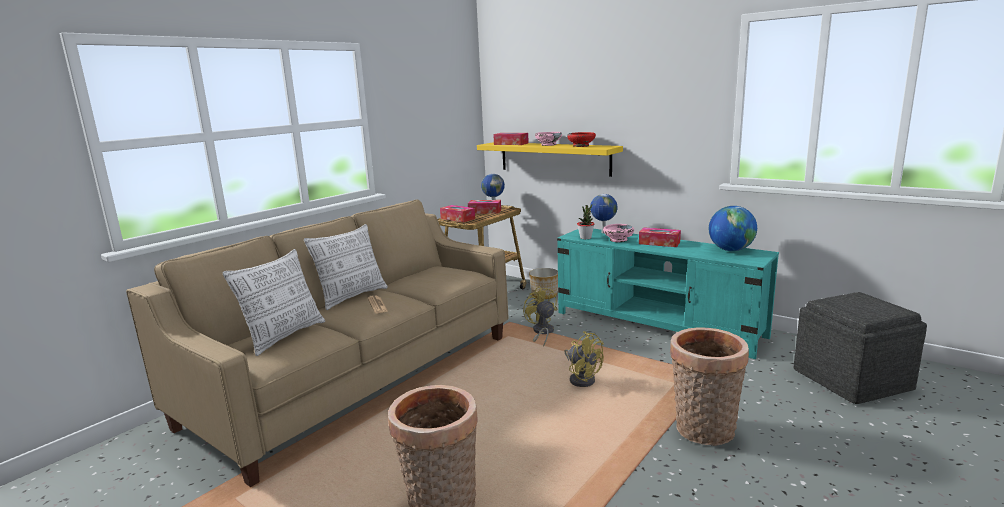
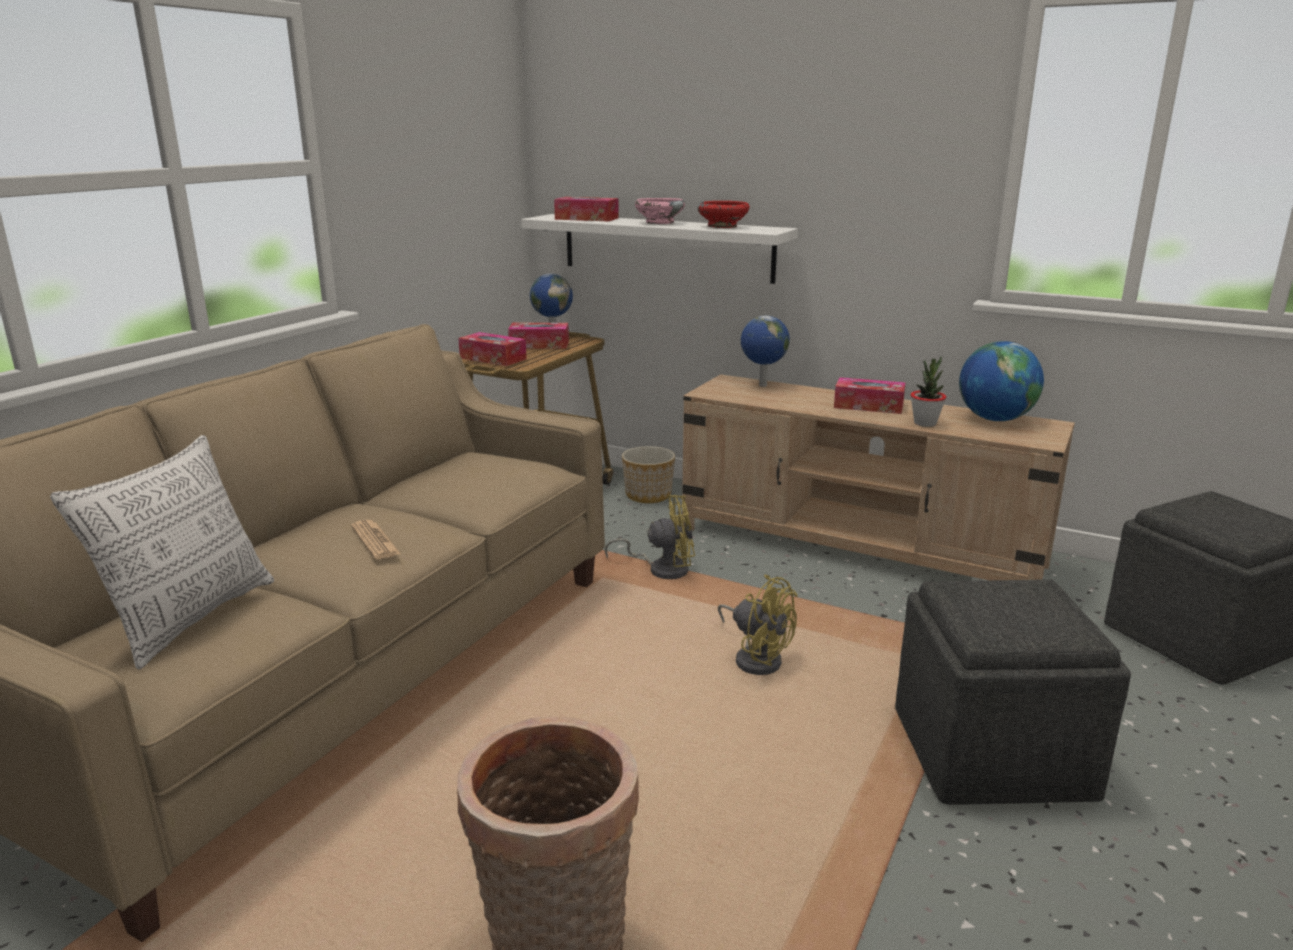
camera: 10 degrees left, 5 degrees up
(352, 297) = (316, 522): pillow -> none
(542, 333) = (662, 569): yellow fan -> yellow fan turned 120 degrees clockwise
(554, 158) = (666, 247): yellow shelf -> white shelf
(585, 238) = (735, 396): potted plant -> potted plant (925, 423)
(618, 240) = (794, 400): pink bowl -> none
(657, 324) = (858, 547): turquoise tv stand -> beige tv stand
(703, 432) = (994, 753): basket -> grey ottoman

